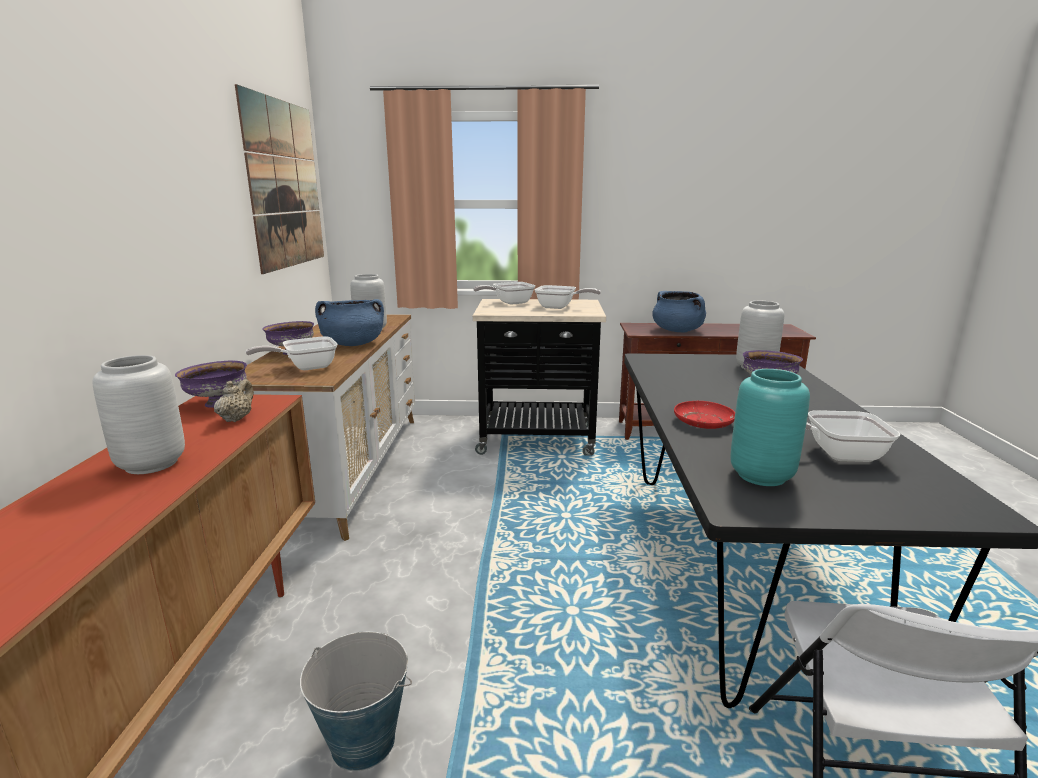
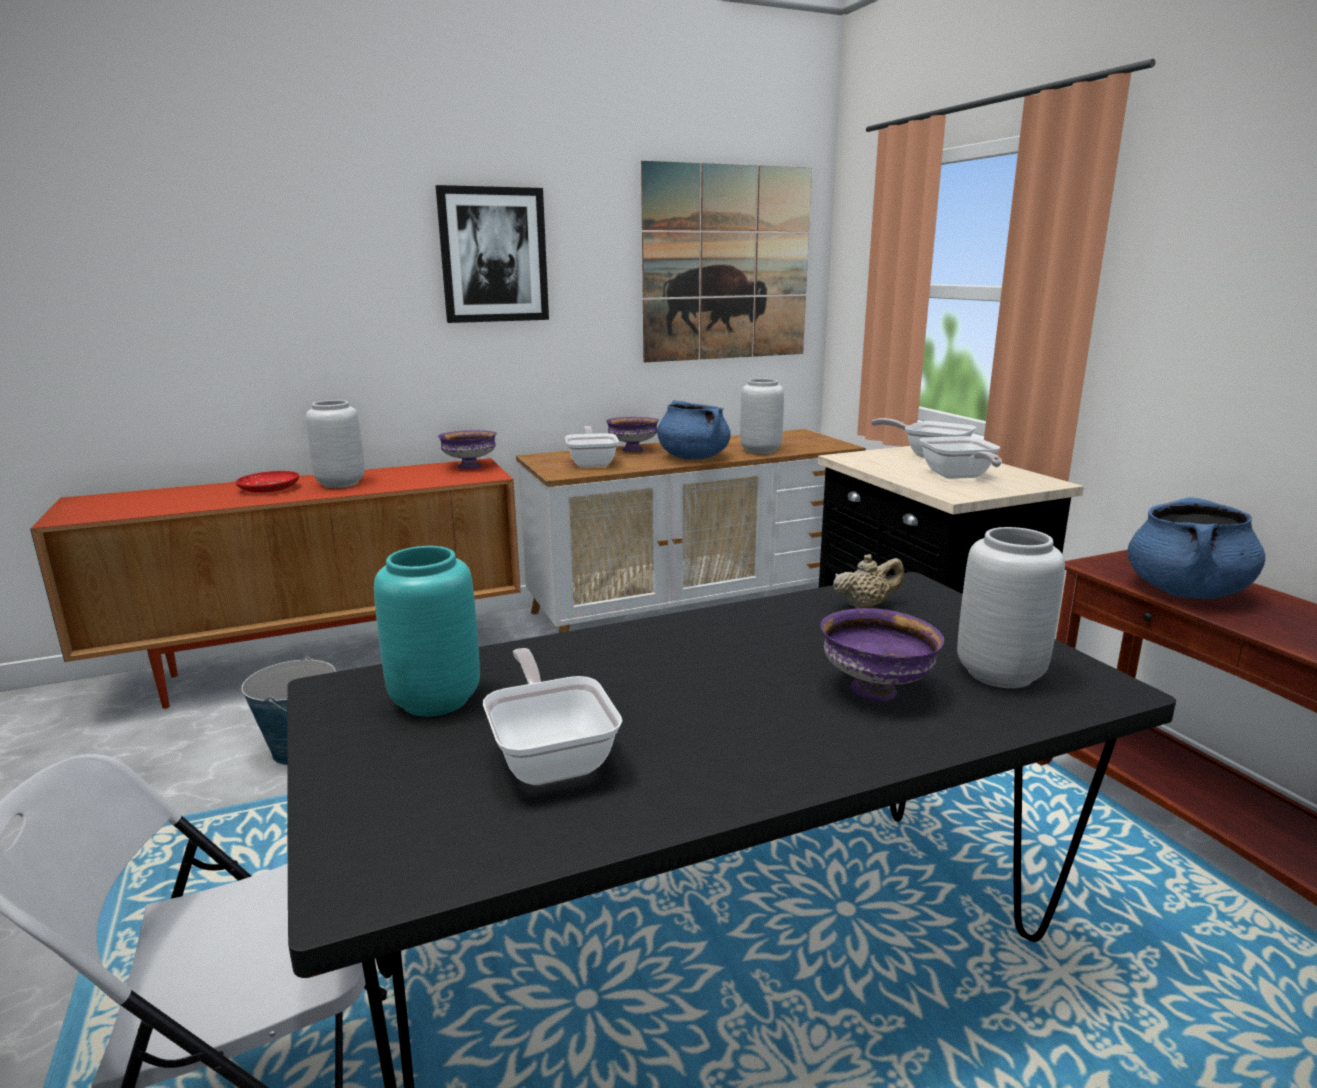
camera: 65 degrees right, 0 degrees up
(158, 169) = (493, 255): none -> picture
(237, 418) = (439, 478): beige teapot -> beige teapot (866, 605)
(305, 367) = (592, 463): frying pan -> frying pan turned 45 degrees clockwise
(703, 422) = (619, 652): red plate -> red plate (269, 489)

